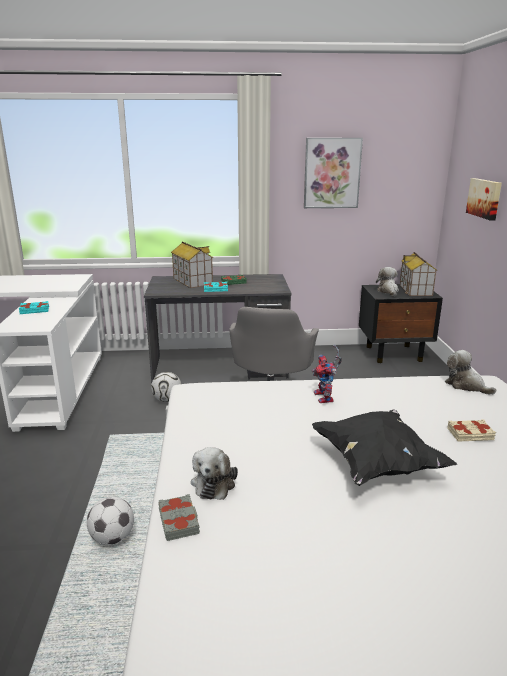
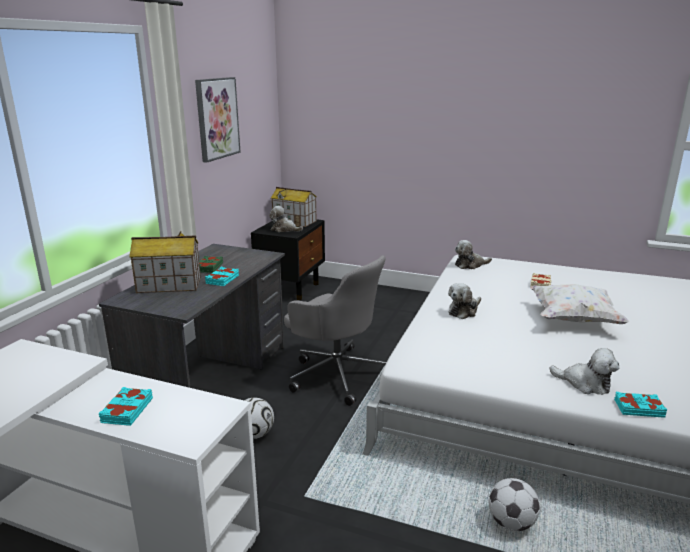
camera: 65 degrees left, 0 degrees up
(179, 521) = (638, 408): grey book -> turquoise book
(326, 398) = (464, 311): toy robot -> plush toy
(376, 464) = (573, 319): black pillow -> white pillow
(485, 198) = (355, 125): picture -> none

